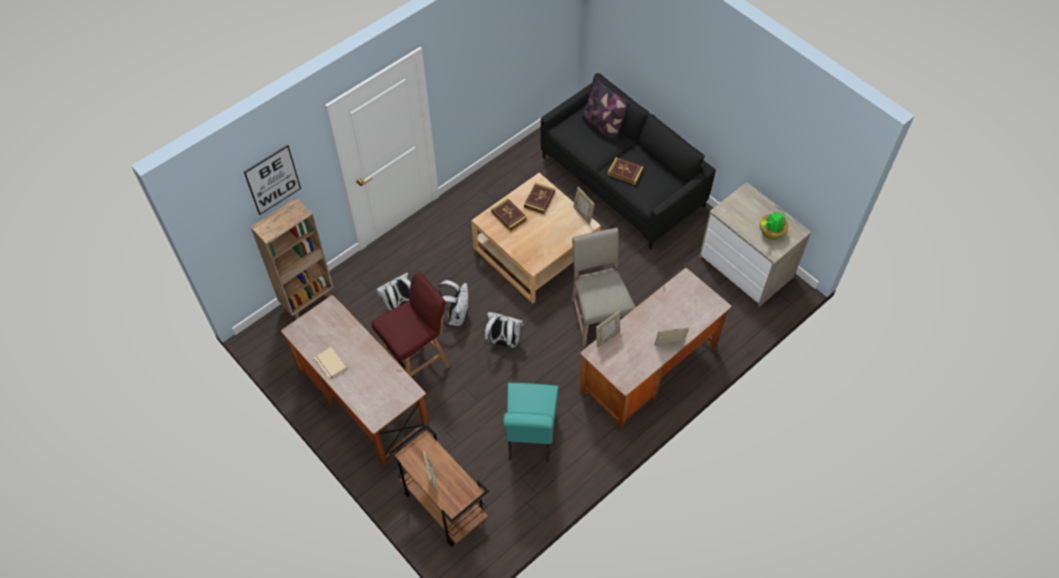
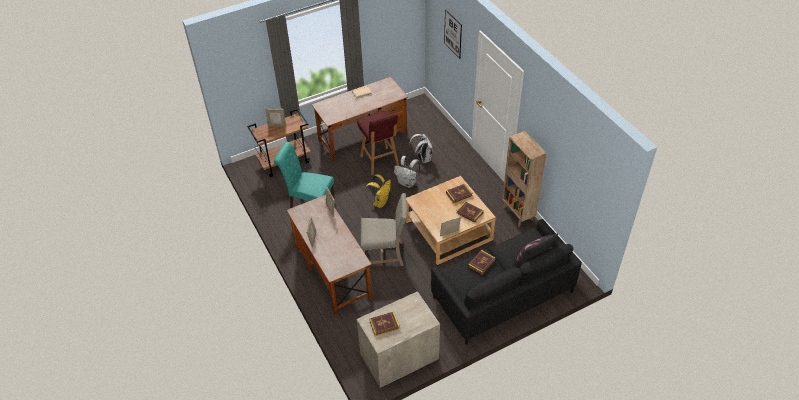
camera: 105 degrees right, 10 degrees down
(309, 301) = (438, 121): brown bookcase -> brown bookcase (518, 214)
(503, 342) = (380, 202): white backpack -> yellow backpack
(770, 233) = (384, 324): potted plant -> book

